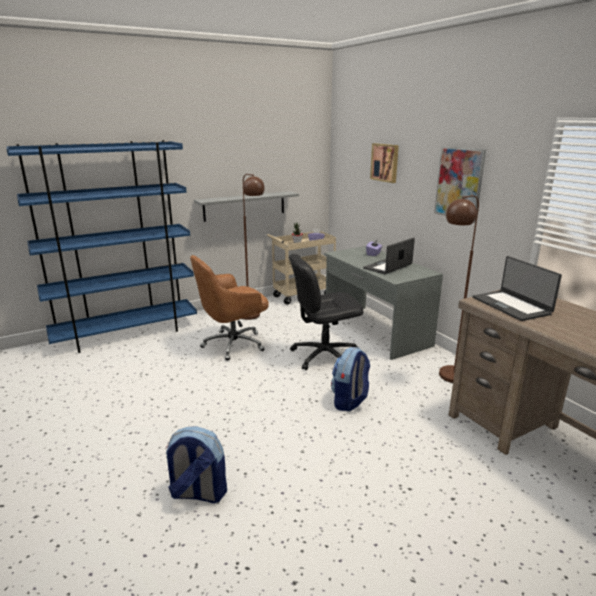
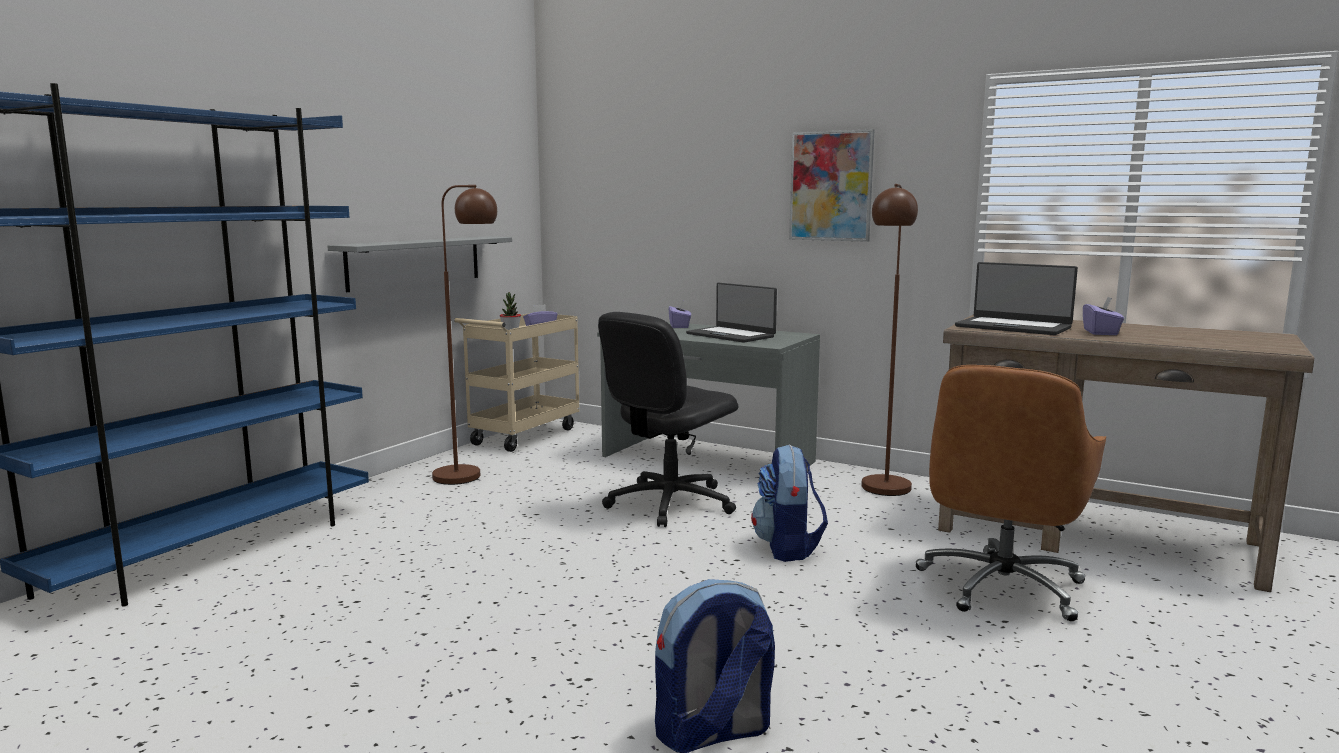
camera: 30 degrees left, 10 degrees down
(233, 344) = (484, 521): brown office chair -> brown office chair (1000, 586)
(385, 162) = (674, 172): picture -> none
(388, 266) = (731, 335): laptop -> laptop turned 60 degrees counterclockwise
(563, 324) = (1101, 332): none -> purple tissue box

